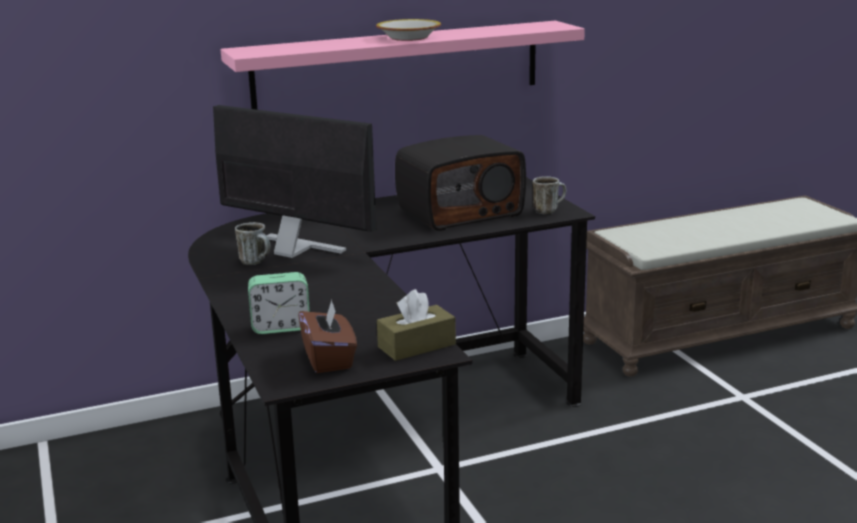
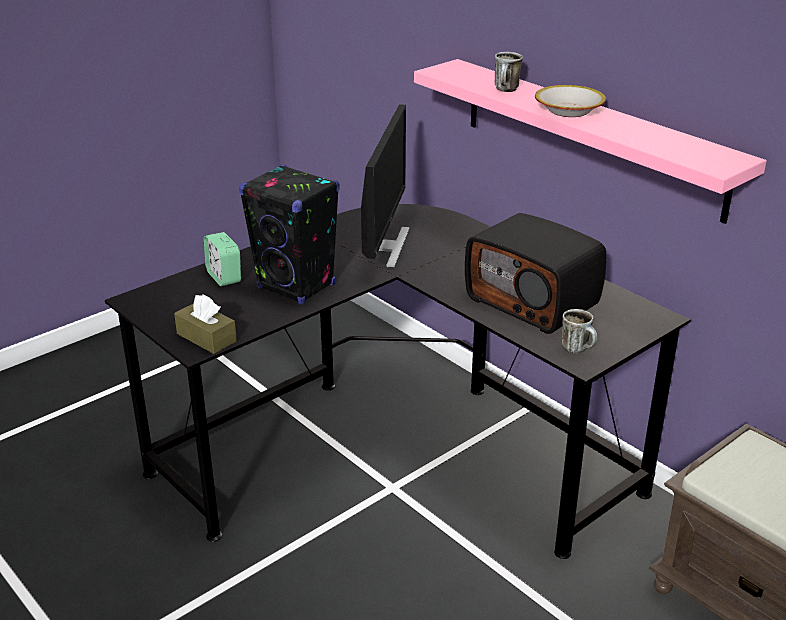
camera: 70 degrees right, 10 degrees up
(257, 262) = (347, 238): mug -> mug (507, 91)
(329, 359) = (174, 307): brown tissue box -> none
(342, 294) = (296, 287): none -> black speaker

